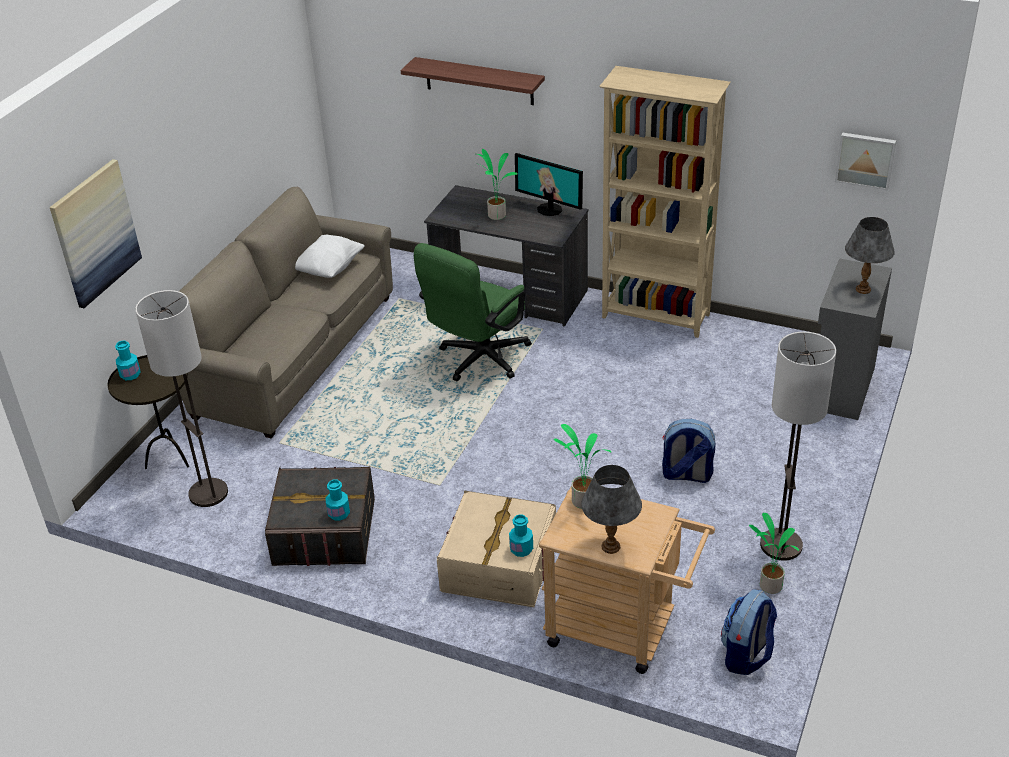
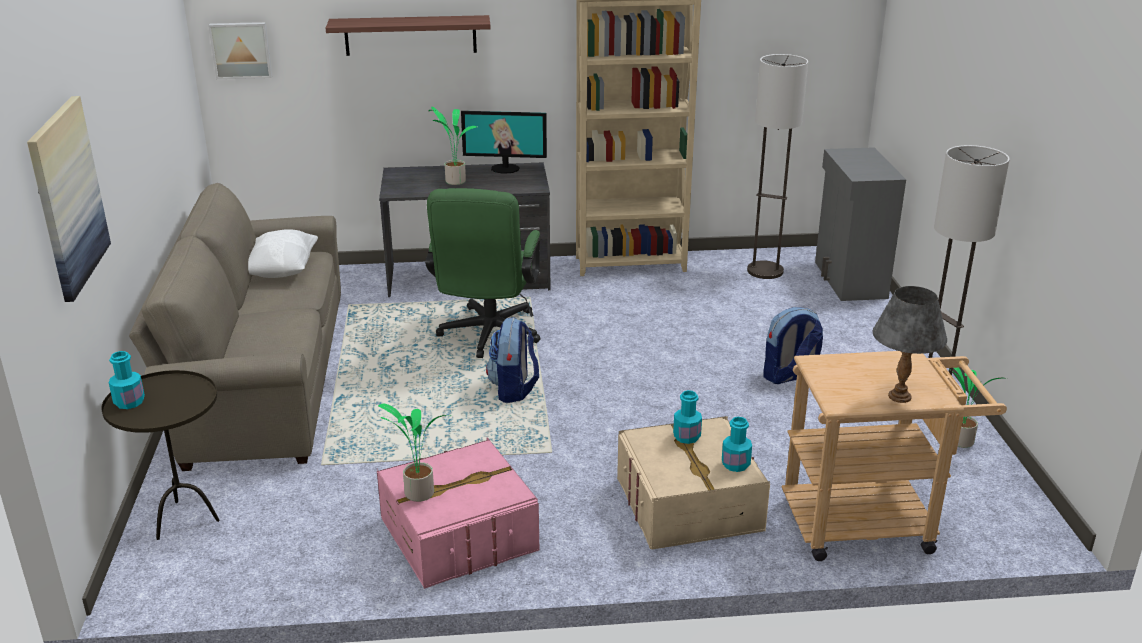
camera: 30 degrees left, 10 degrees down
(208, 493) = (270, 540): floor lamp -> floor lamp (764, 271)
(324, 532) = (458, 535): grey storage box -> pink storage box
(339, 513) = (496, 492): turquoise bottle -> turquoise bottle (686, 437)
(582, 501) = (824, 368): potted plant -> potted plant (417, 494)
(746, 655) = (1004, 504): backpack -> backpack (514, 390)
(863, 289) = (871, 164): grey table lamp -> none
(865, 160) = (828, 48): picture -> picture (241, 50)

